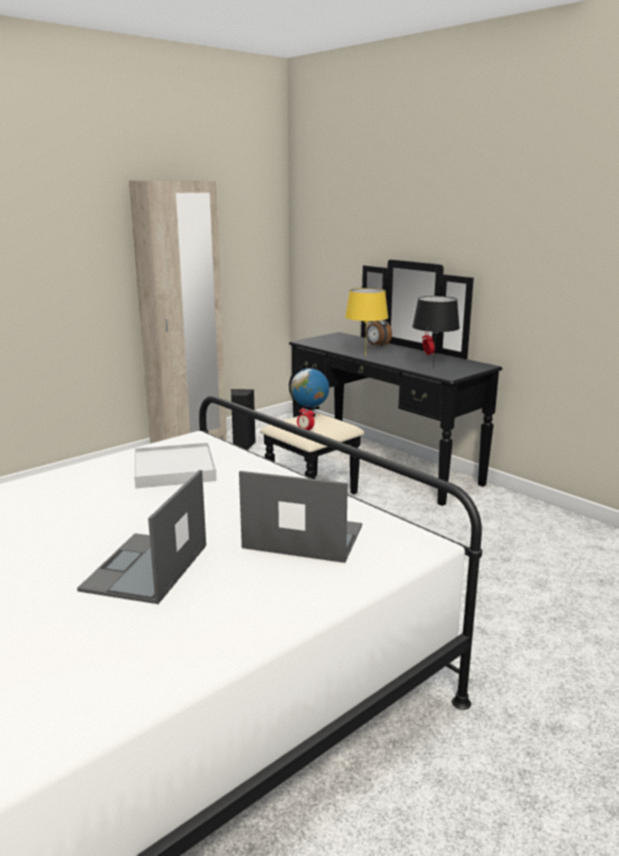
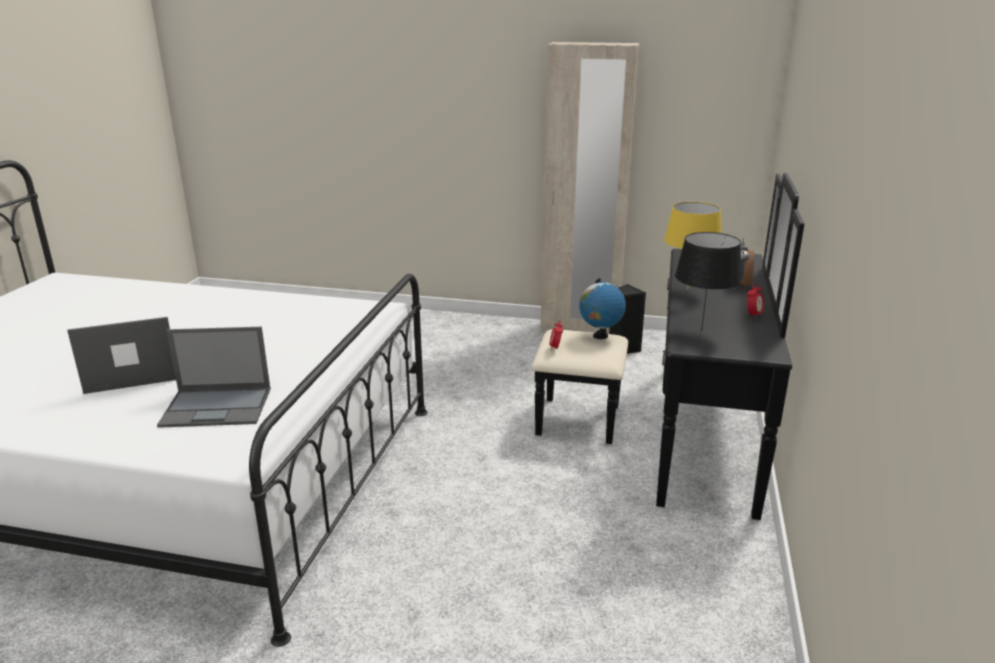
camera: 55 degrees right, 5 degrees up
(174, 469) = (310, 323): white tray -> none
(301, 537) = (218, 407): laptop -> laptop turned 105 degrees clockwise

